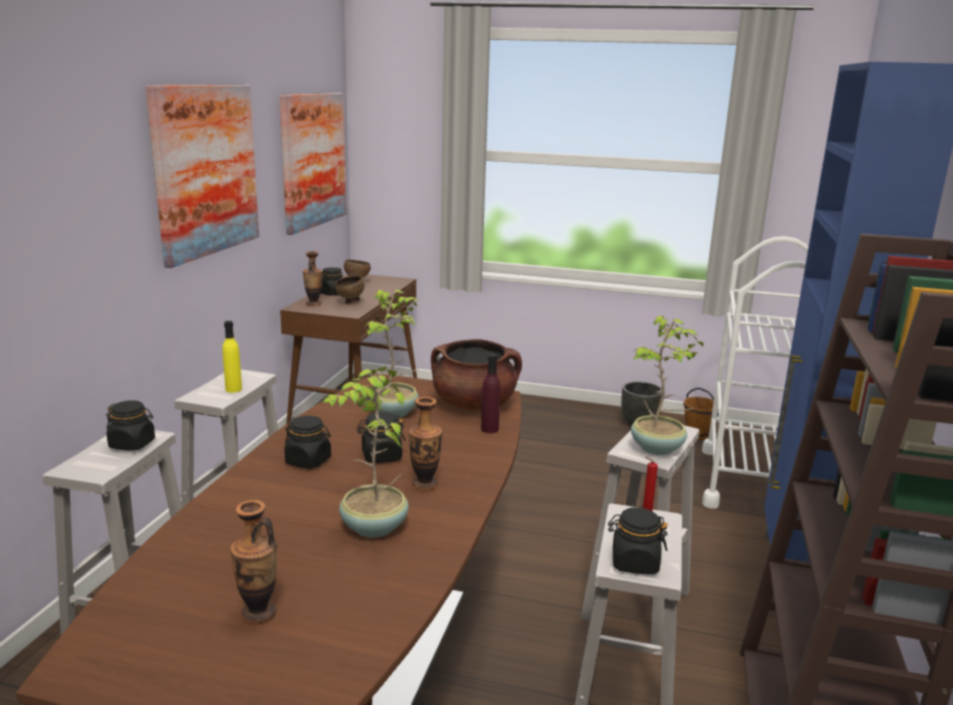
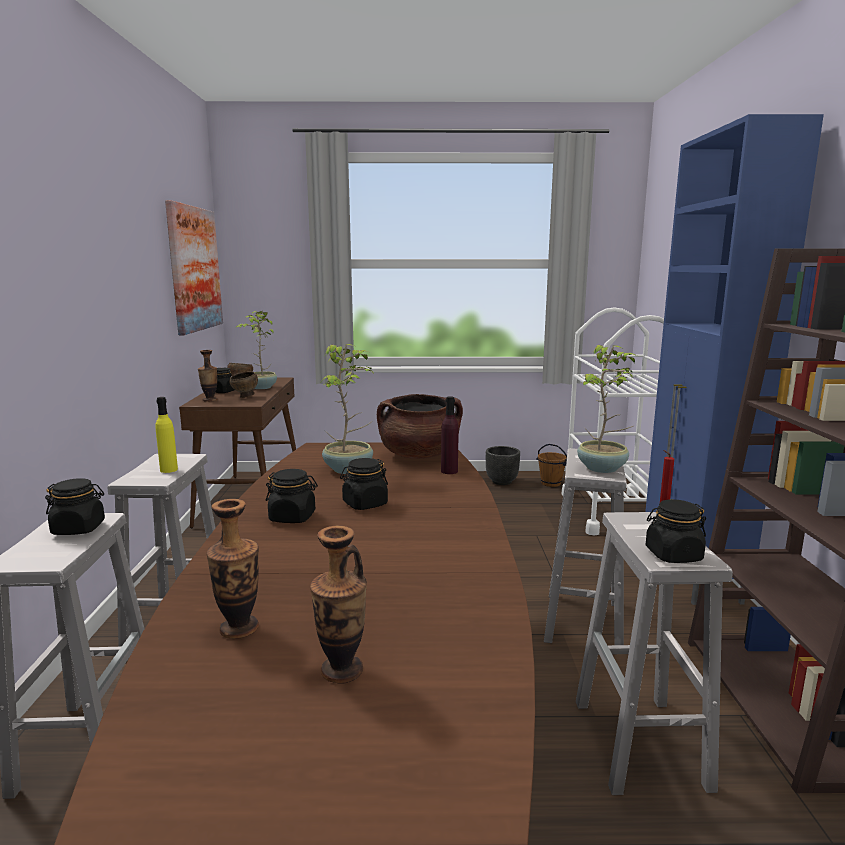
camera: 15 degrees left, 5 degrees down
(206, 170) = (108, 258): picture -> none
(373, 528) = (405, 564): potted plant -> potted plant (261, 388)
(425, 484) = (426, 521): vase -> vase (239, 628)

